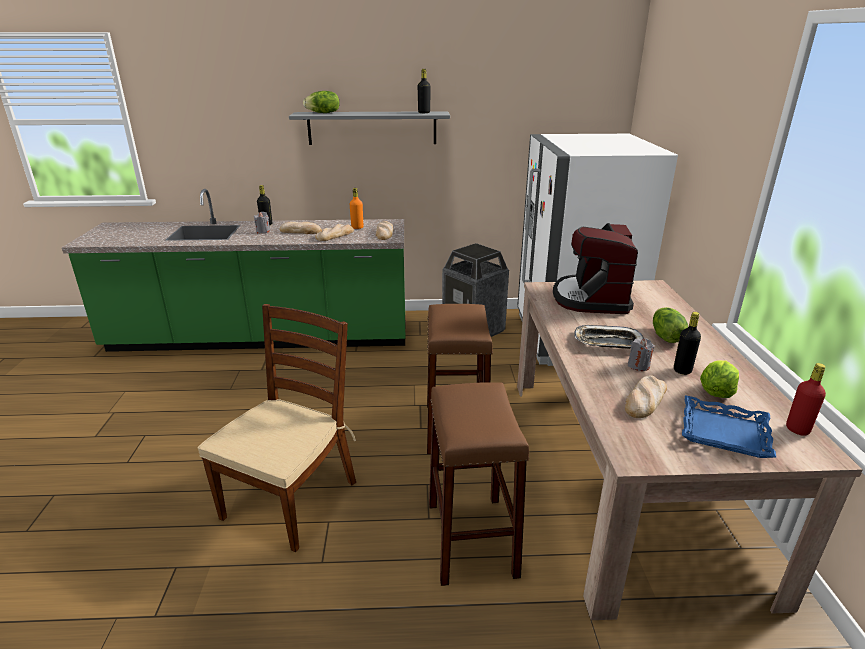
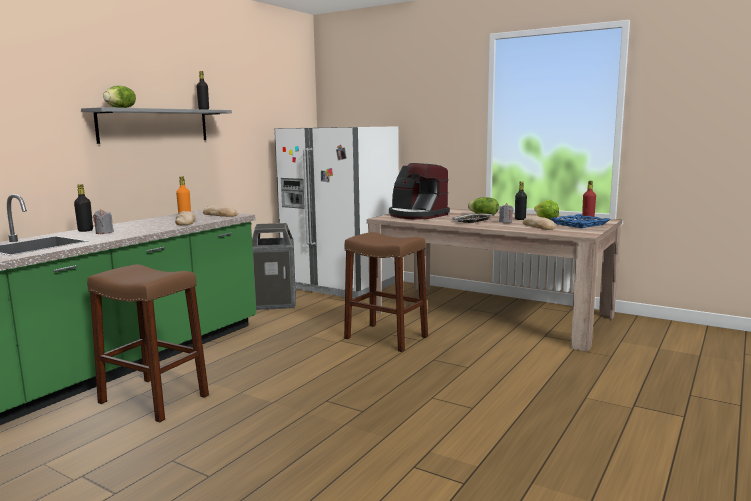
camera: 55 degrees left, 15 degrees down
(291, 498) = (387, 405): brown chair -> none
(301, 231) = (143, 226): bread -> none
(471, 538) = (499, 360): brown stool -> brown stool (153, 399)

